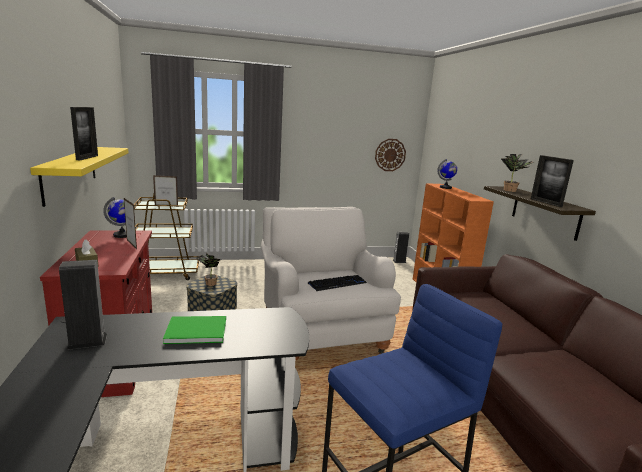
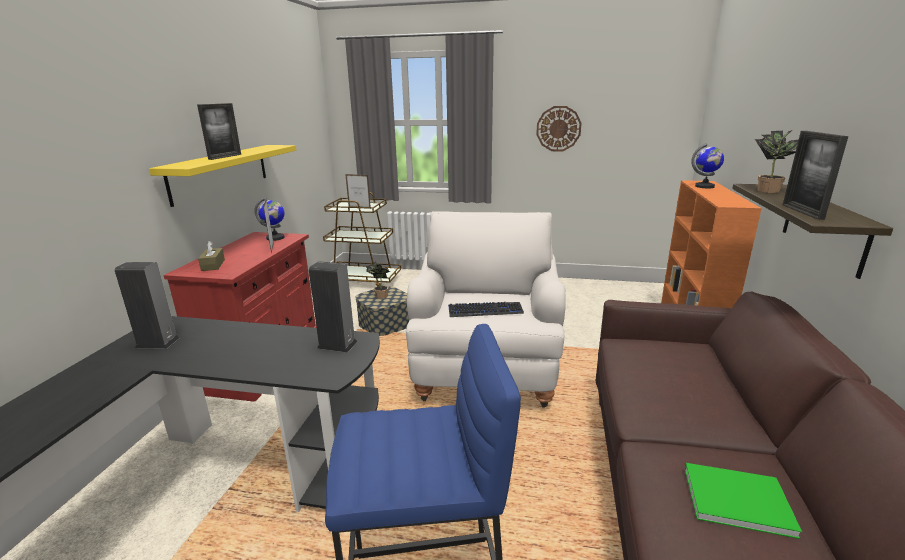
camera: 25 degrees right, 5 degrees up
(194, 330) = (255, 346): green book -> green book (733, 498)
(390, 155) = (646, 140): wall clock -> wall clock (558, 128)
(399, 261) = (655, 288): speaker -> speaker (337, 344)

